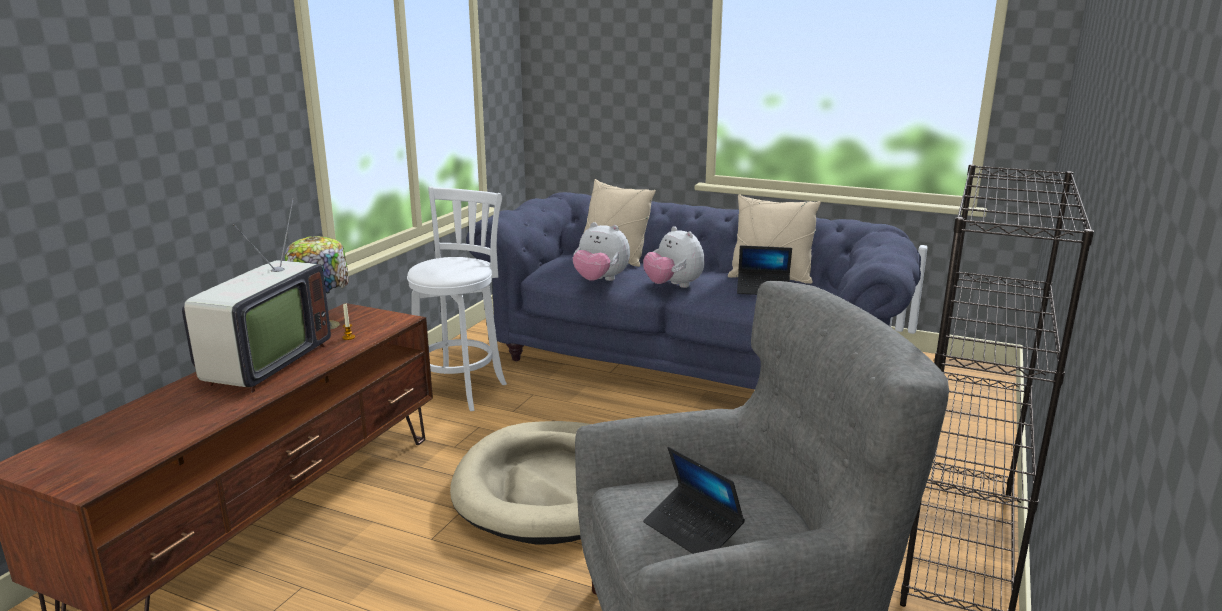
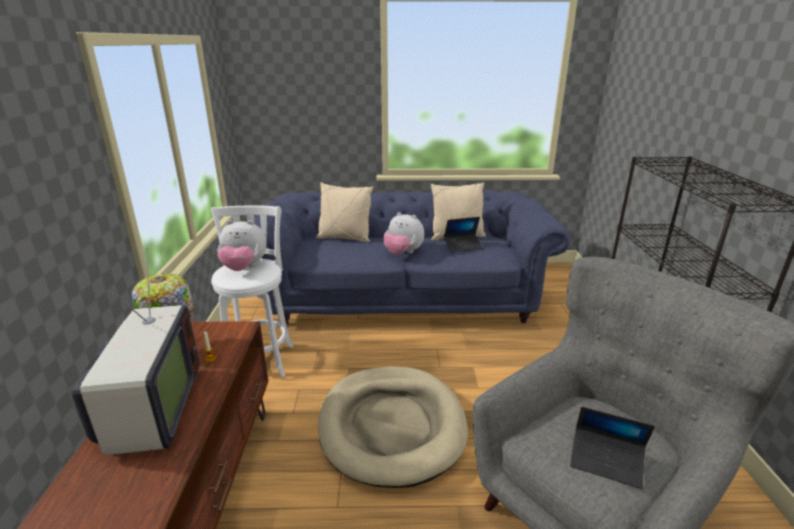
camera: 25 degrees left, 5 degrees up
(600, 281) = (352, 258): plush toy -> plush toy (244, 268)

